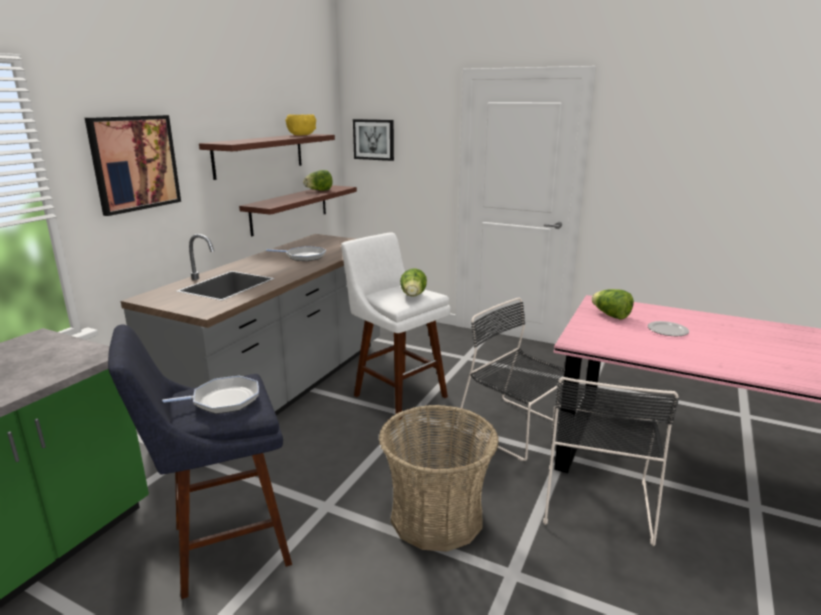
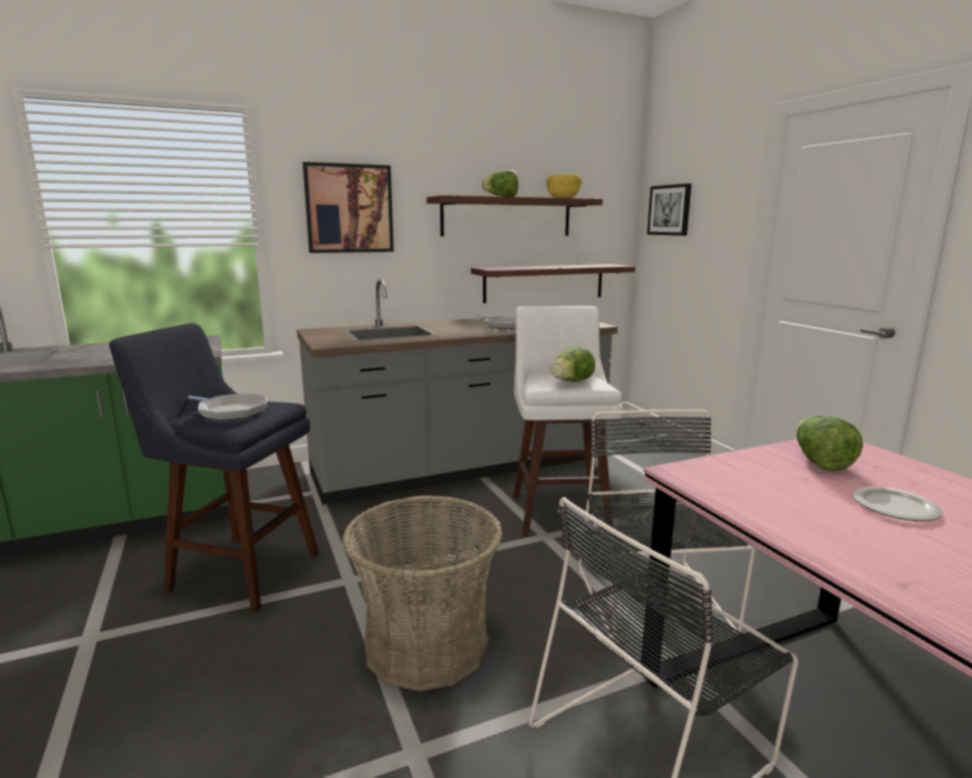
camera: 40 degrees right, 5 degrees down
(319, 190) = (583, 265): lettuce -> lettuce (501, 197)

